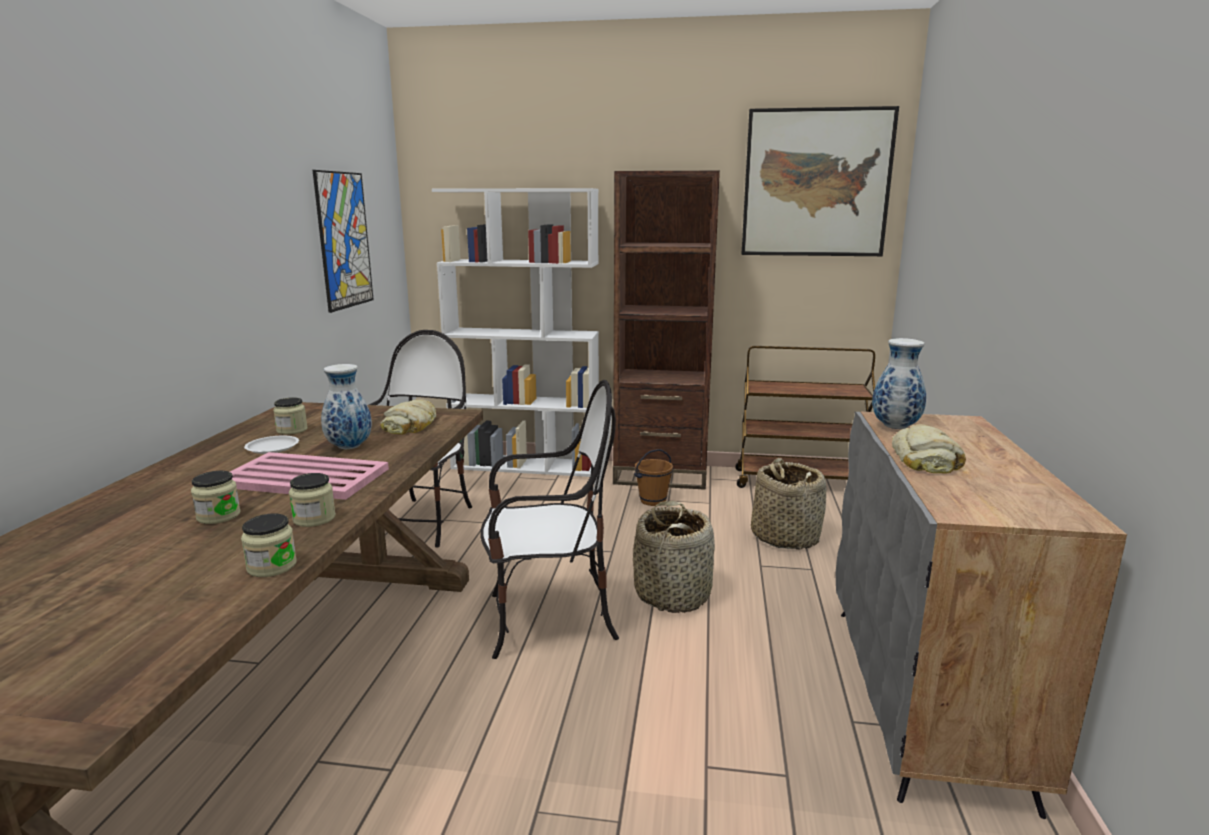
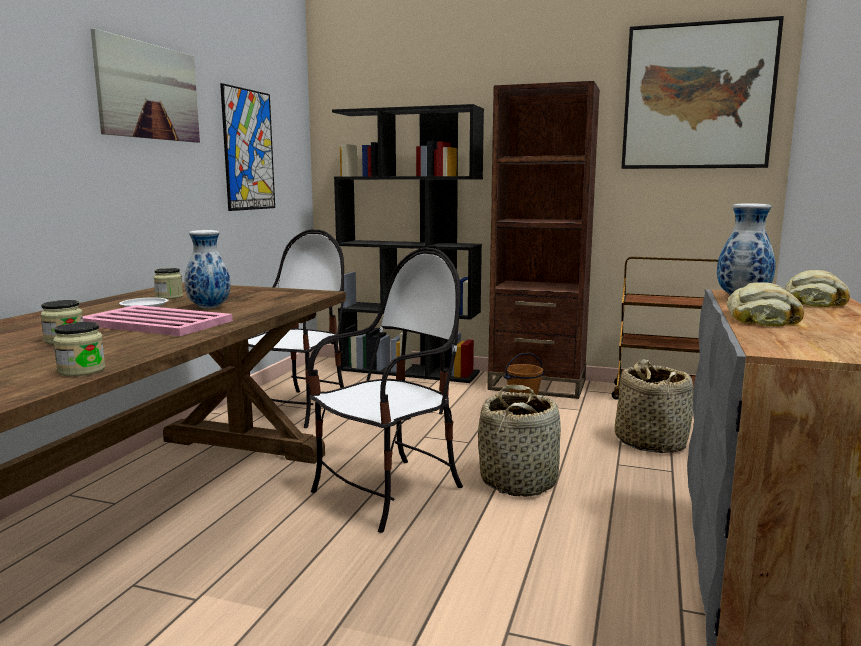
camera: 10 degrees right, 5 degrees down
(243, 193) = (149, 91): none -> picture
(314, 518) = (143, 345): jar -> none
(411, 425) = (274, 297): bread -> bread (813, 300)
(526, 465) = (410, 371): white bookcase -> black bookcase
(549, 620) = (389, 492): chair -> chair turned 45 degrees counterclockwise

